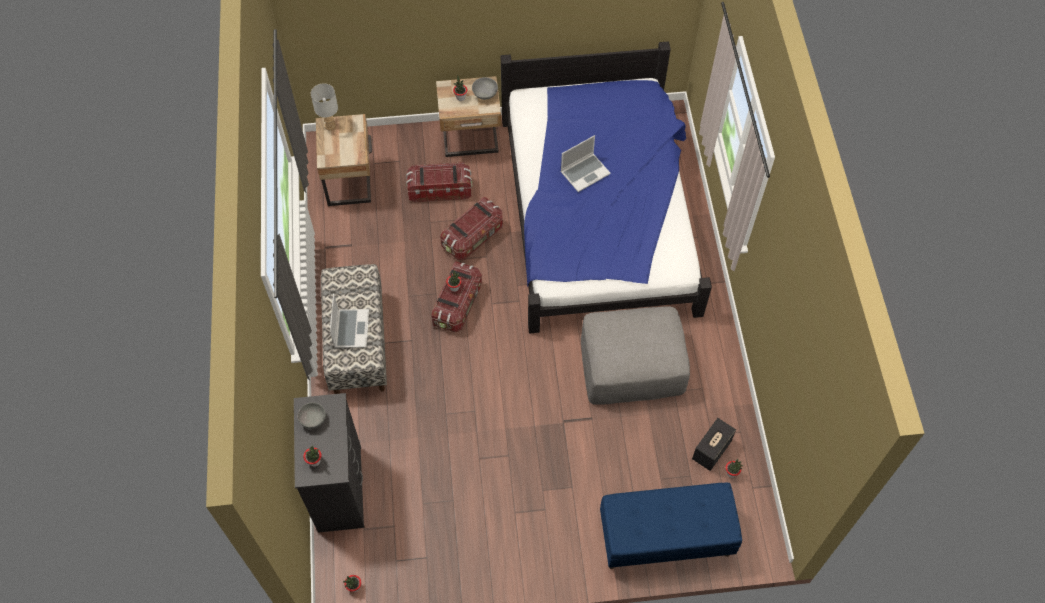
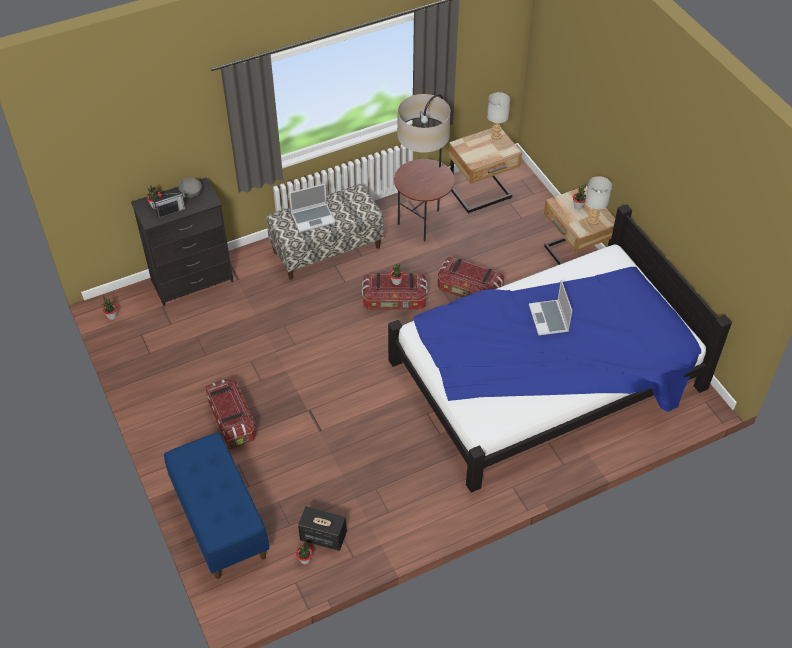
camera: 70 degrees right, 10 degrees down
(332, 447) = (171, 211): none -> radio
(363, 245) = (423, 223): none -> floor lamp
(440, 190) = (506, 254): storage box -> storage box (232, 421)
(485, 94) = (593, 221): grey bowl -> grey table lamp
(585, 172) = (549, 319): laptop -> laptop turned 45 degrees clockwise
(632, 365) = (389, 447): grey ottoman -> none

